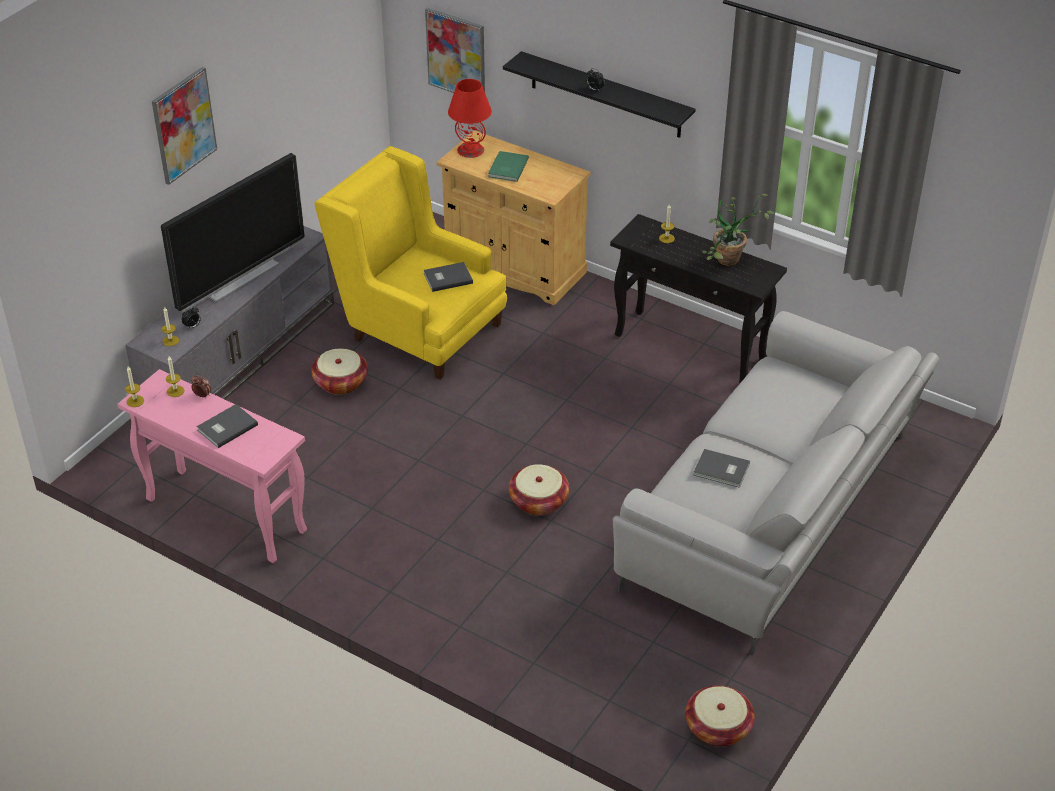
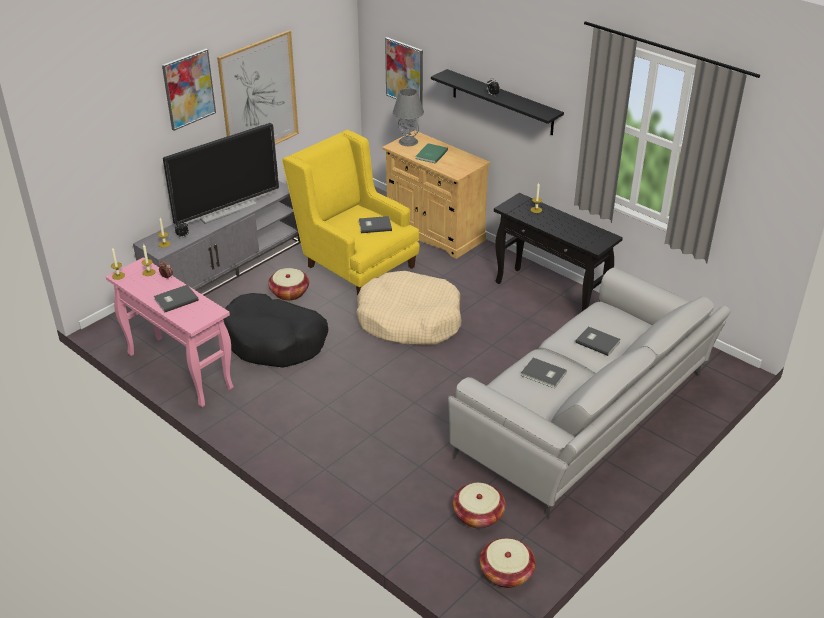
camera: 10 degrees right, 5 degrees down
(266, 115) = (259, 97): none -> picture
(341, 457) = (274, 341): none -> black dog bed
(470, 150) = (408, 141): red table lamp -> grey table lamp
(514, 404) = (409, 320): none -> beige dog bed
(538, 501) = (409, 388): basket -> basket (478, 515)
(729, 263) = (579, 230): potted plant -> none
(779, 416) = (597, 341): none -> grey book

